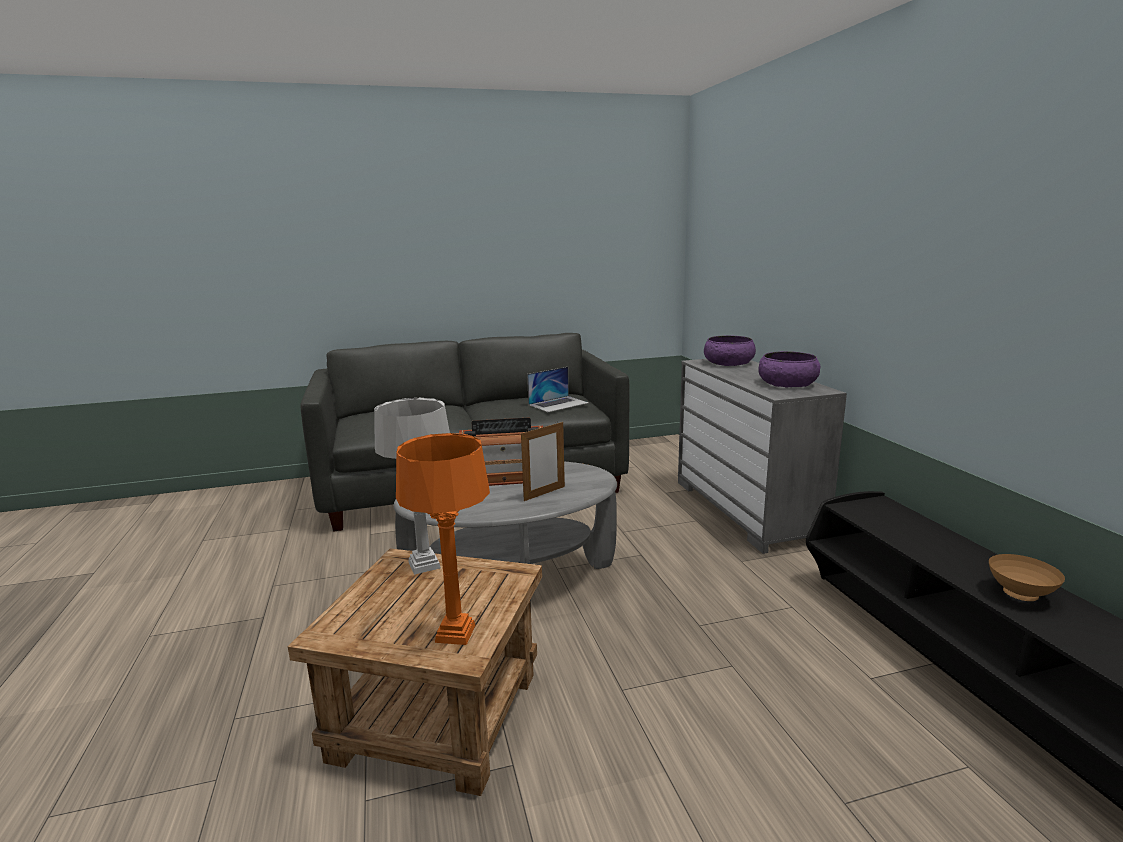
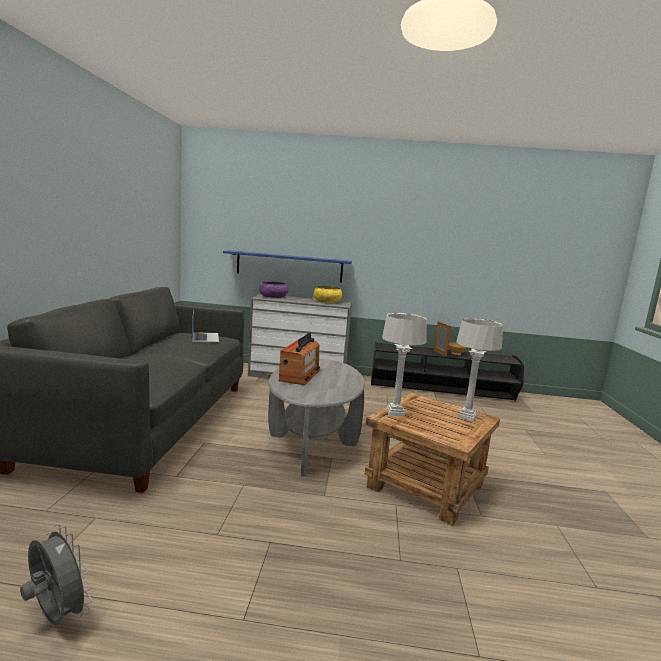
camera: 70 degrees left, 5 degrees down
(169, 562) = (56, 617): none -> grey fan
(455, 634) = (467, 417): orange table lamp -> grey table lamp
(544, 493) = (336, 373): picture frame -> picture frame (440, 353)
(775, 311) = (289, 266): none -> blue shelf
(787, 383) = (327, 301): purple bowl -> yellow bowl

